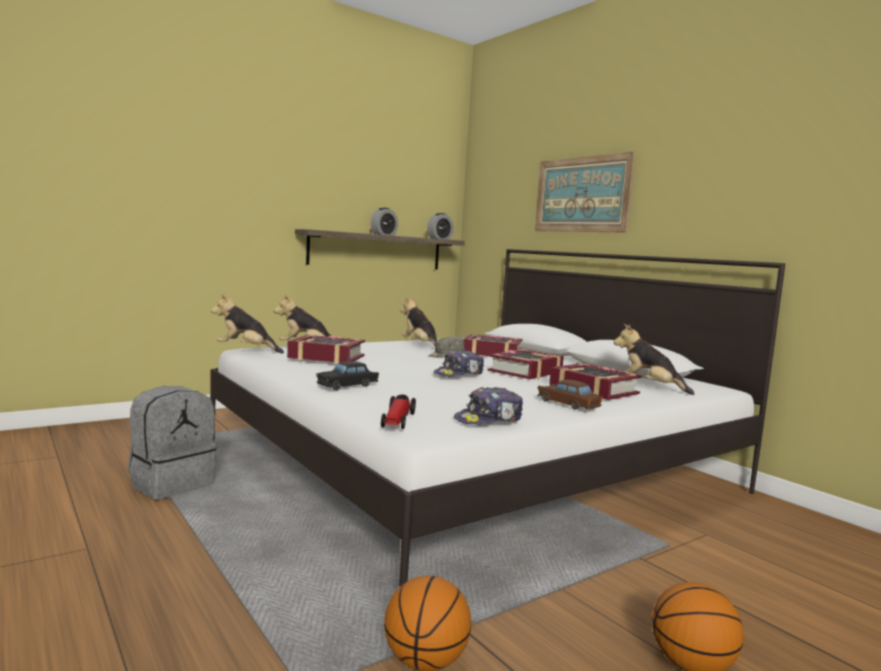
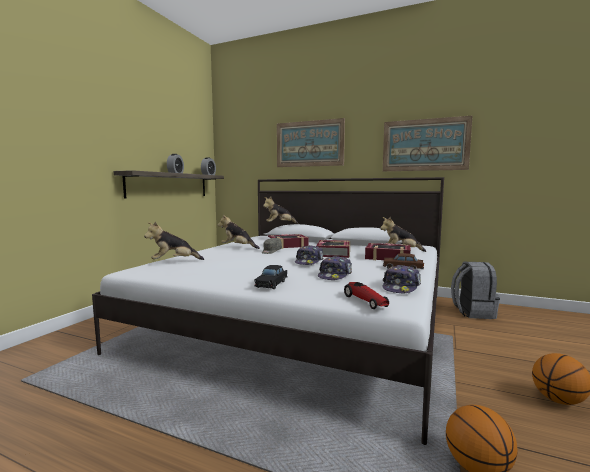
camera: 30 degrees left, 0 degrees up
(171, 483) = (112, 406): grey backpack -> grey backpack (472, 312)
(246, 350) = (132, 272): plush toy -> plush toy (279, 225)
(326, 357) = (209, 266): book -> none
(445, 393) = (335, 275): none -> cap
(761, 200) = (425, 145): none -> picture

